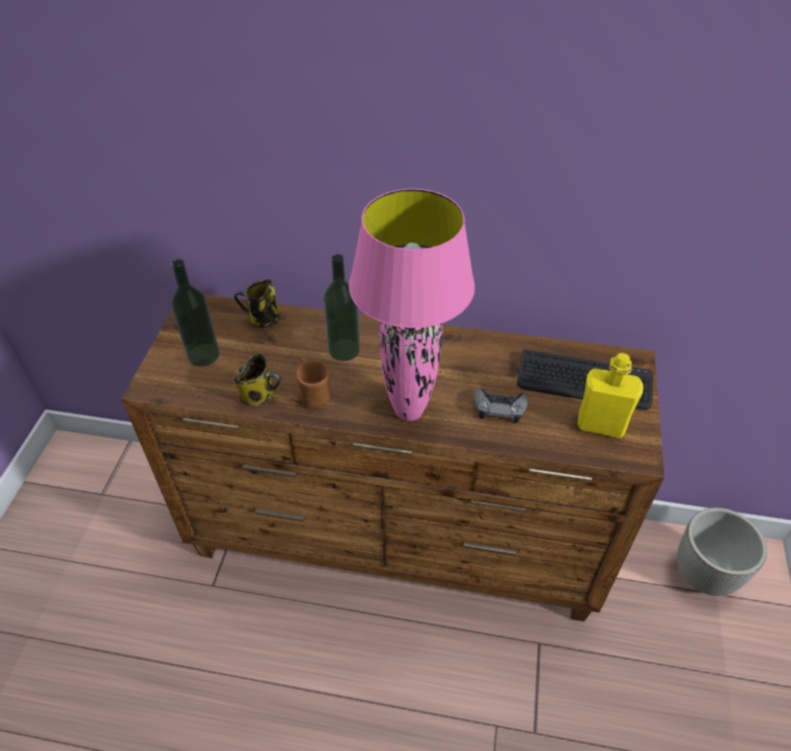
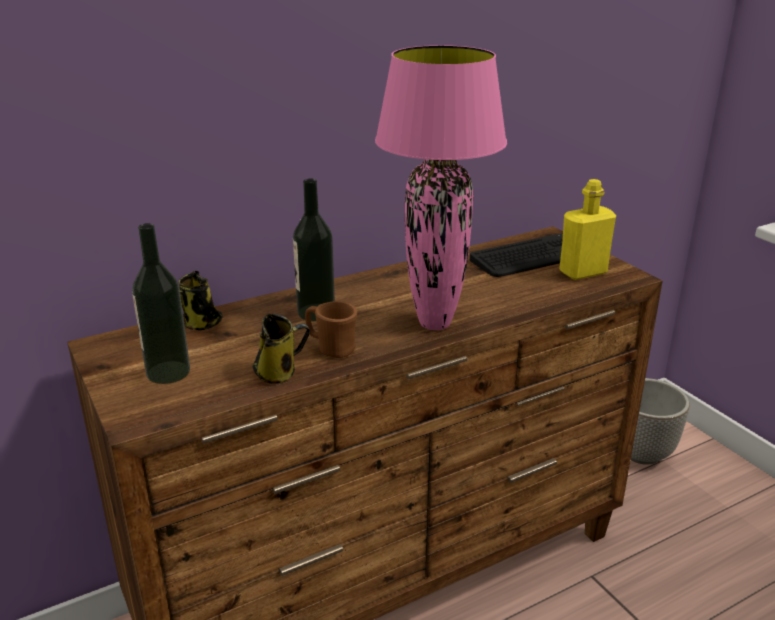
camera: 40 degrees left, 20 degrees down
(499, 408) = (501, 292): grey game controller -> none

